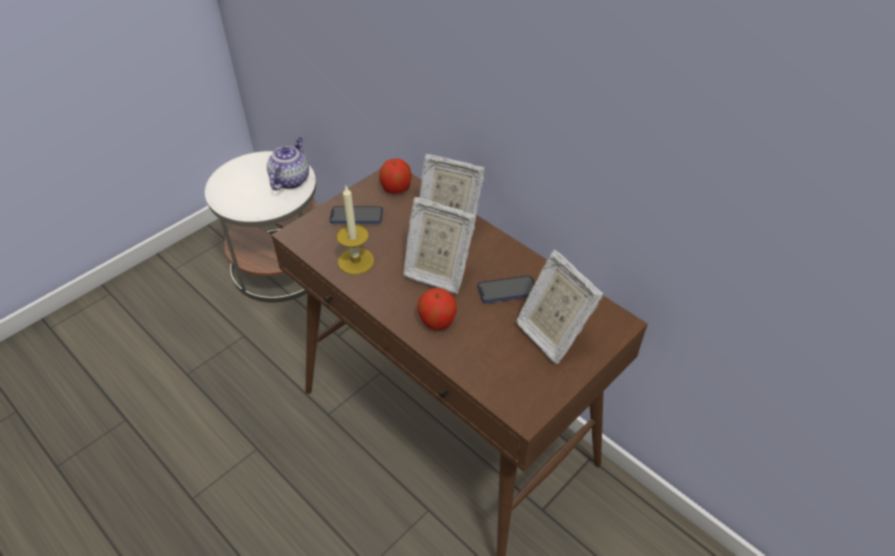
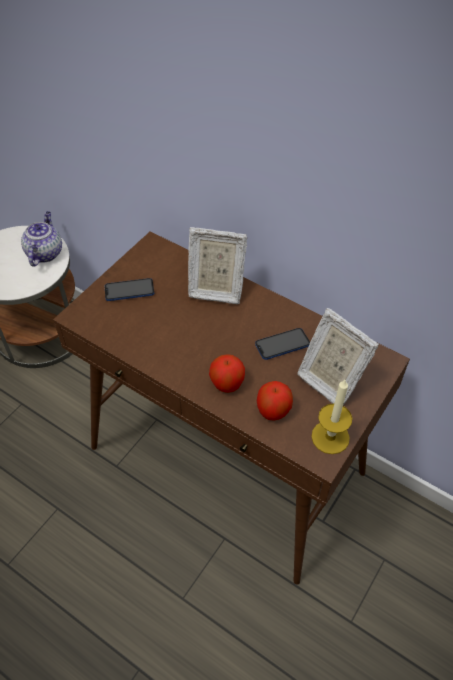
camera: 10 degrees left, 5 degrees up
(356, 261) = (139, 335): candle -> candle (330, 437)
(396, 189) = (160, 259): apple -> apple (273, 410)
(436, 272) = (215, 336): picture frame -> none

